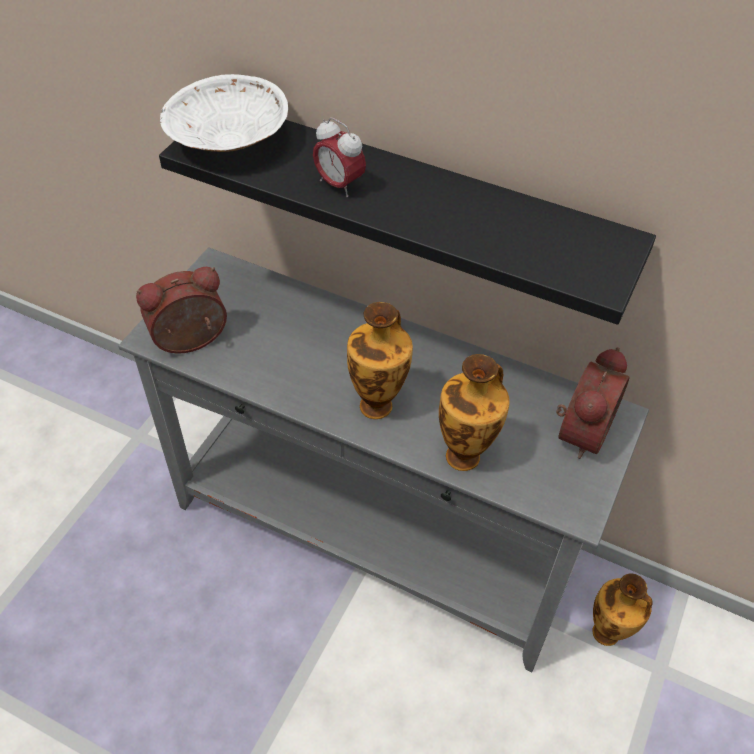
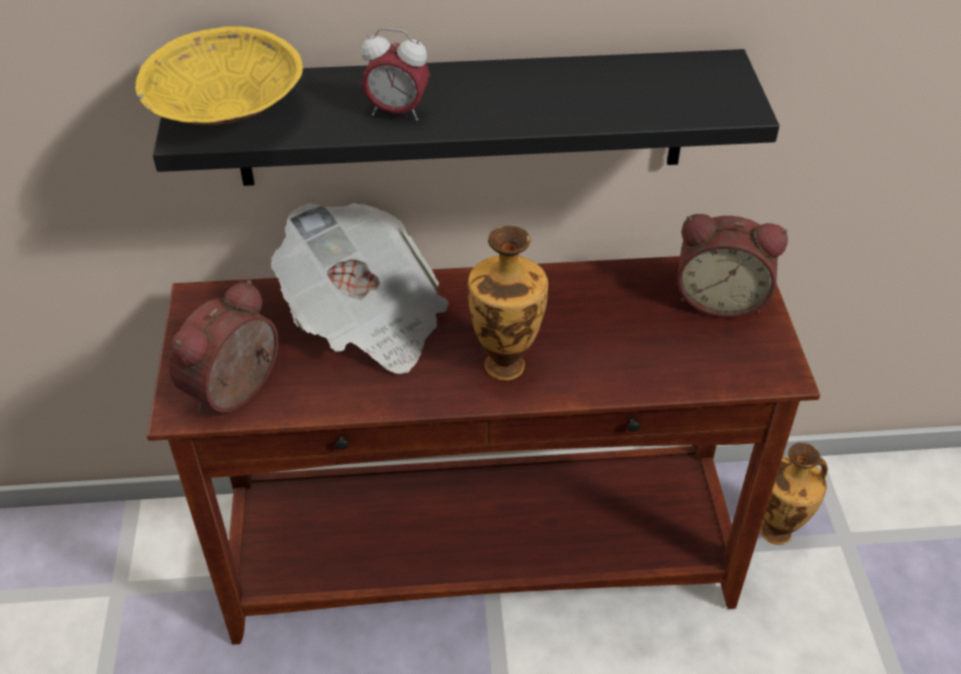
camera: 30 degrees left, 5 degrees down
(227, 141) = (225, 113): white bowl -> yellow bowl
(309, 328) = (366, 319): none -> newspaper
(376, 534) = (482, 555): grey console table -> brown console table
(465, 456) = (634, 372): vase -> none
(580, 430) = (720, 298): alarm clock -> alarm clock turned 105 degrees clockwise

